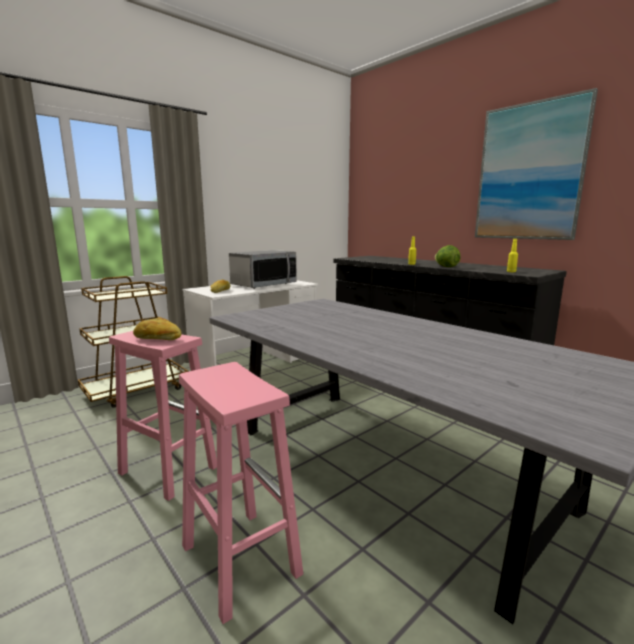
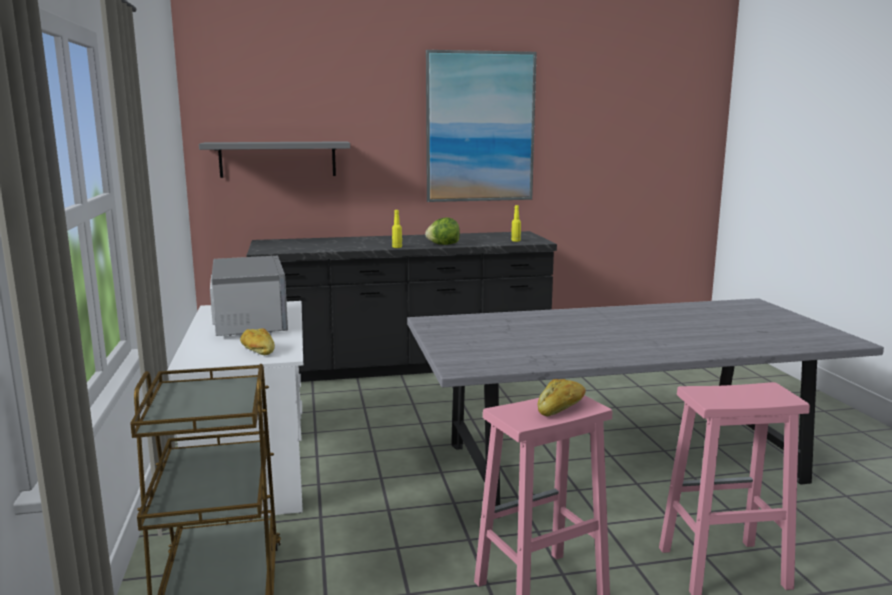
camera: 60 degrees left, 0 degrees up
(388, 205) = (278, 159): none -> grey shelf

